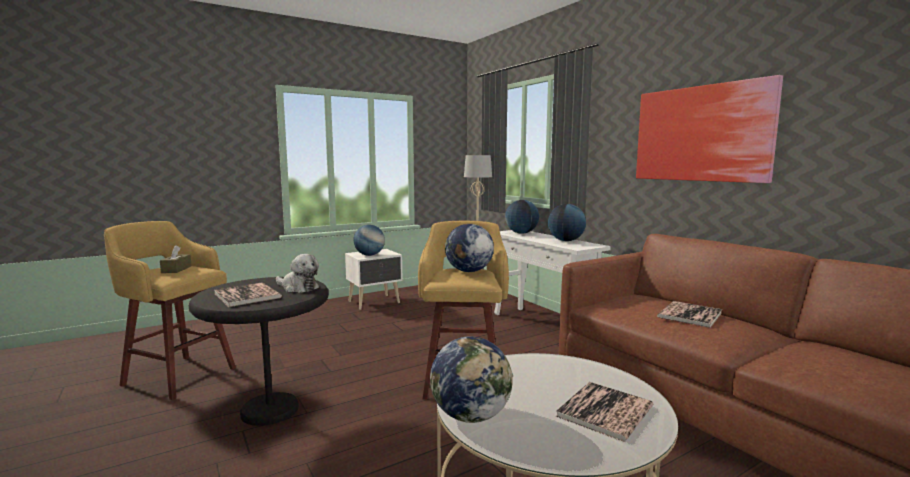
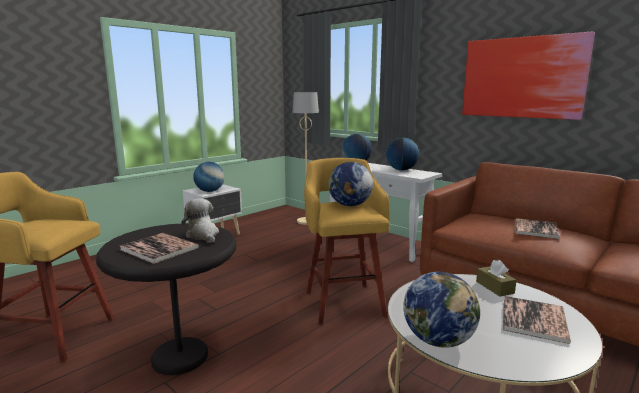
camera: 15 degrees left, 5 degrees up
(176, 269) = (46, 225): brown tissue box -> brown tissue box (494, 287)
(298, 288) = (203, 235): plush toy -> plush toy turned 135 degrees counterclockwise

